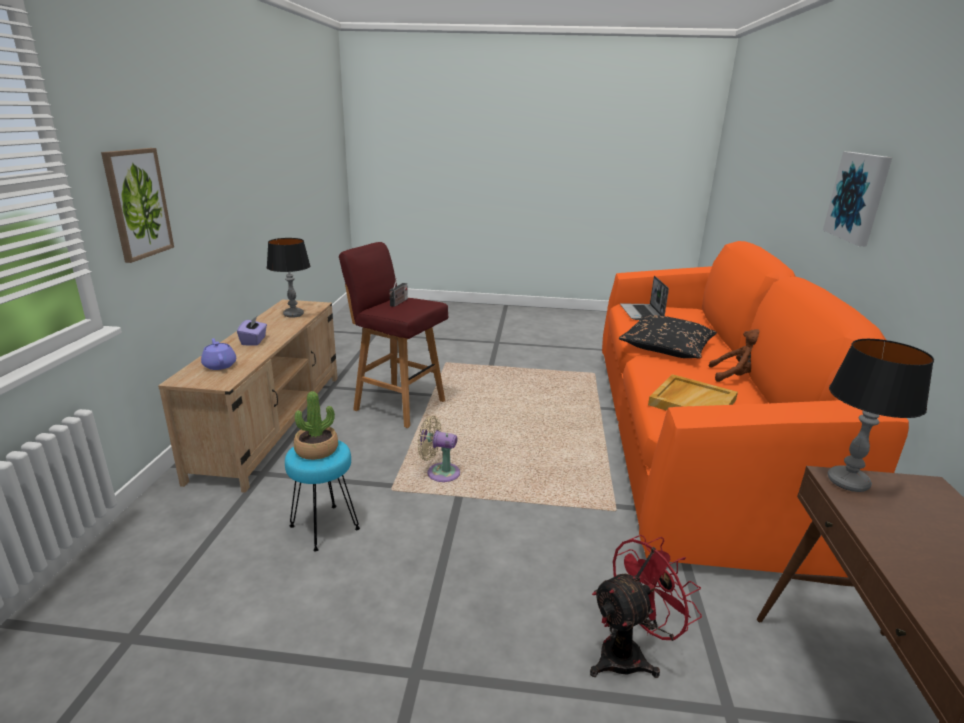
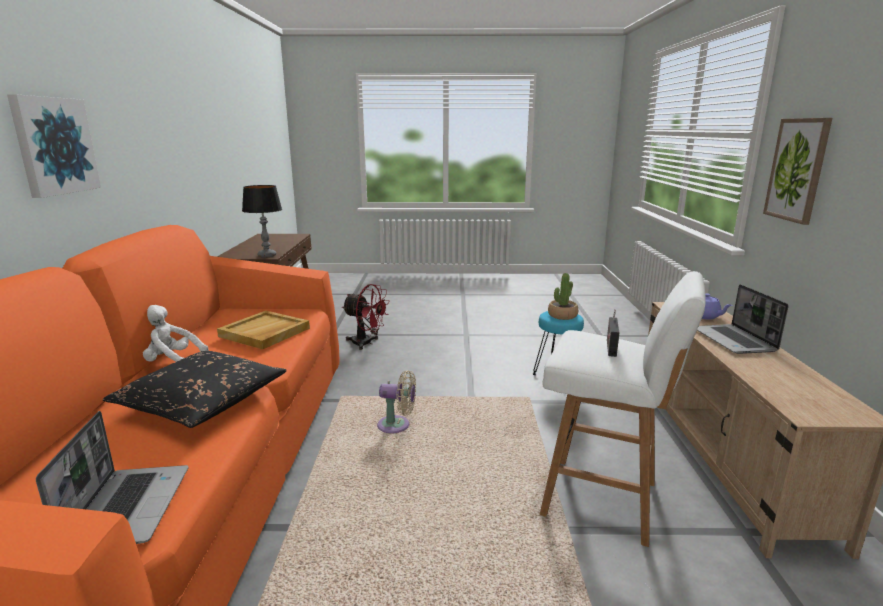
camera: 175 degrees right, 5 degrees down
(254, 341) = (734, 340): purple tissue box -> laptop
(293, 315) = (786, 385): table lamp -> none
(398, 405) = (603, 500): red stool -> white stool
(439, 472) = (495, 414): beige fan -> beige fan (397, 426)
(629, 653) = (366, 343): red fan -> red fan turned 120 degrees counterclockwise
(736, 376) = (172, 362): brown plush toy -> white plush toy

